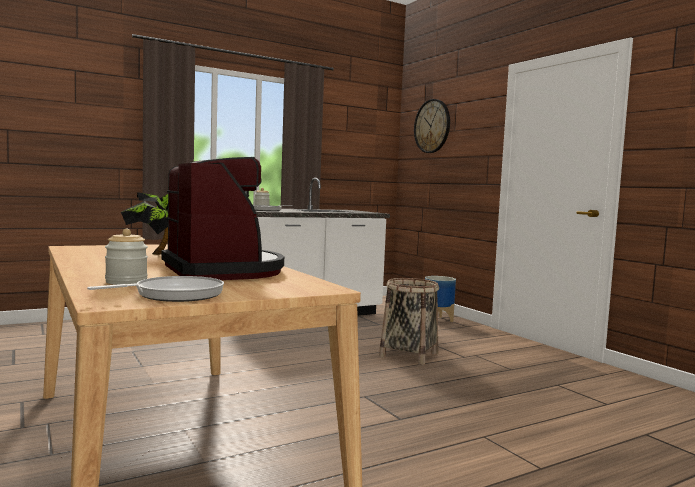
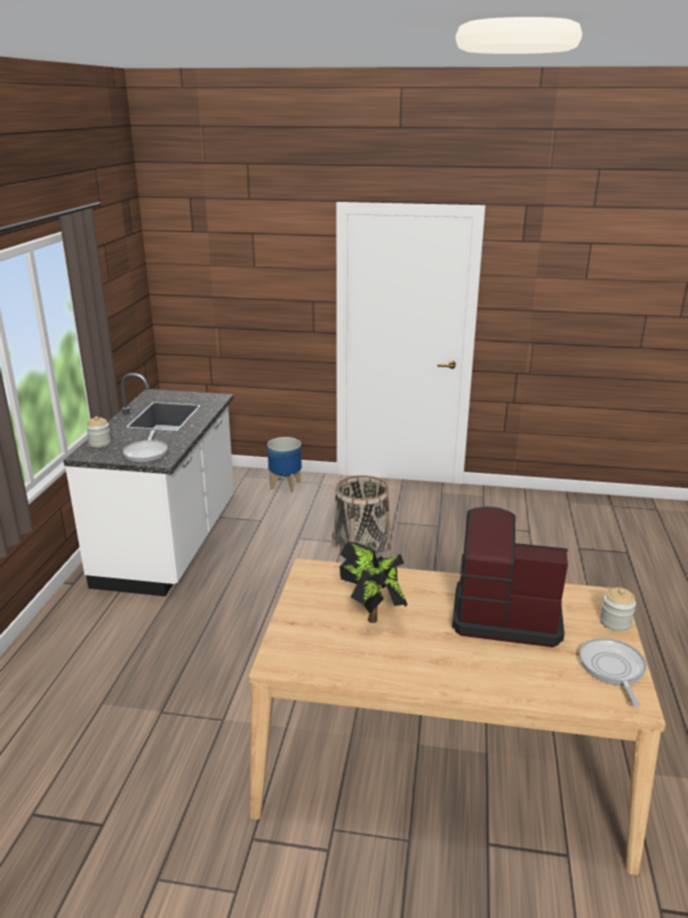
camera: 50 degrees left, 20 degrees up
(126, 282) = (546, 677): jar -> jar (615, 622)
(432, 126) = (214, 258): wall clock -> none

